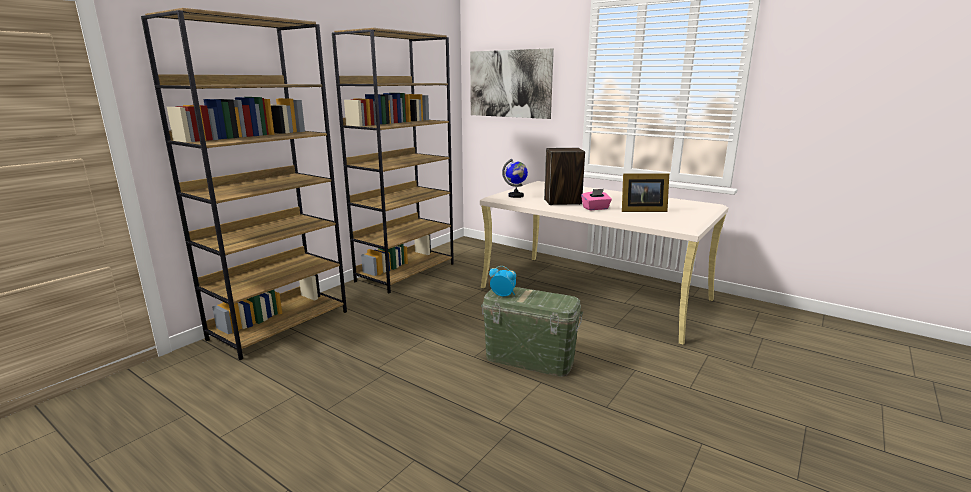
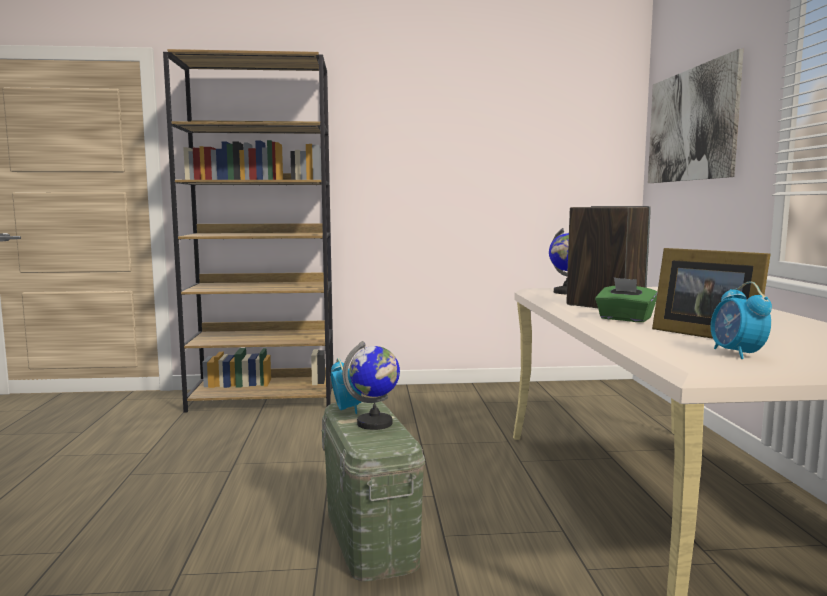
camera: 50 degrees right, 10 degrees down
(406, 272) = (467, 394): brown bookcase -> none
(535, 295) = (375, 423): none -> globe
(595, 208) = (625, 319): pink tissue box -> green tissue box
(676, 217) = (737, 354): none -> alarm clock

